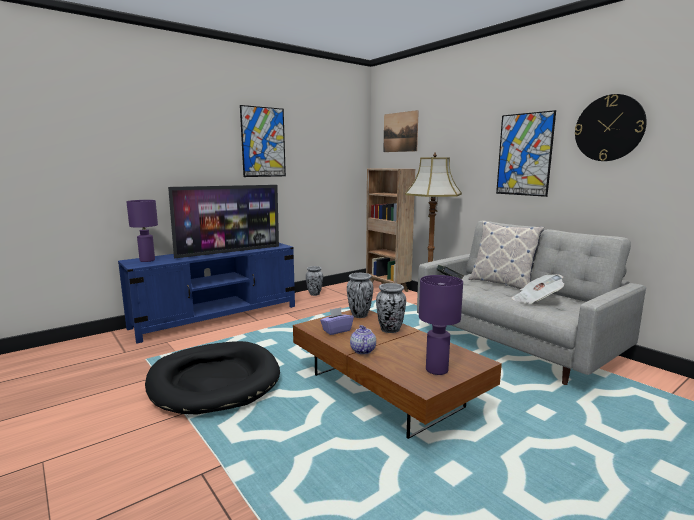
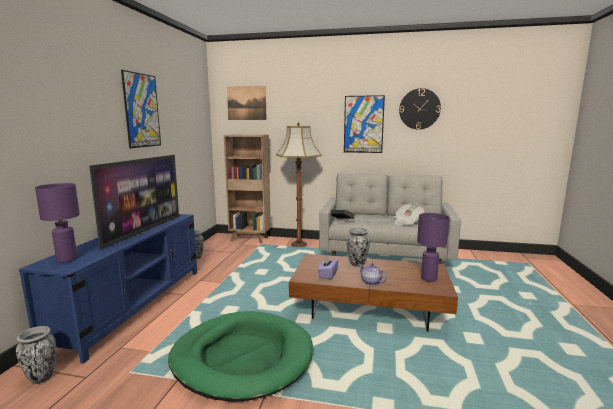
camera: 40 degrees left, 0 degrees up
(214, 381) = (242, 358): black dog bed -> green dog bed
(359, 315) = (318, 260): vase -> vase (41, 377)
(502, 283) = (369, 215): pillow -> none

